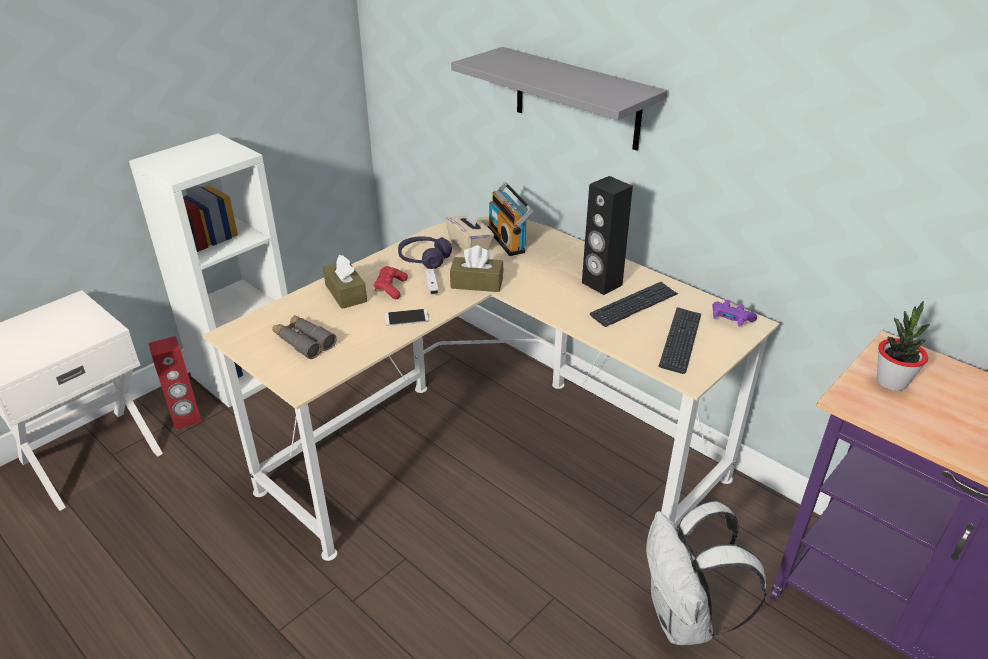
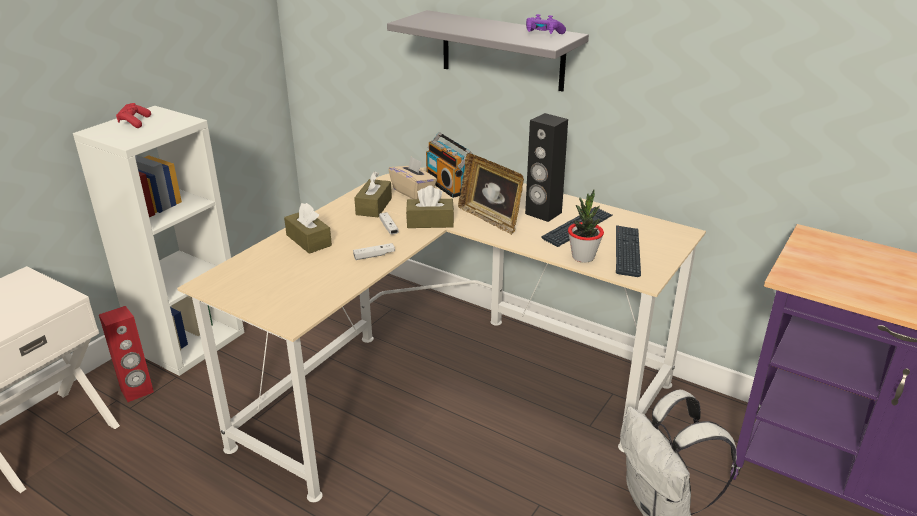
camera: 10 degrees left, 5 degrees down
(304, 342) = (281, 284): grey binoculars -> none
(391, 288) = (350, 233): red game controller -> red game controller (134, 122)
(406, 318) = (374, 255): phone -> white game controller
(424, 259) = (374, 206): purple headphones -> brown tissue box
(542, 285) = (490, 219): none -> picture frame
(730, 320) = (664, 232): purple game controller -> purple game controller (543, 34)
(891, 382) = (819, 261): potted plant -> potted plant (583, 257)

